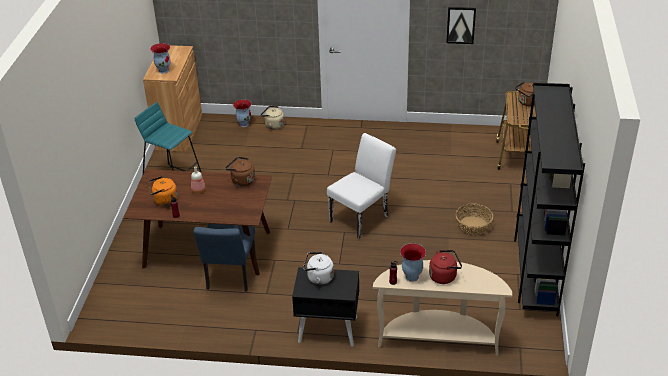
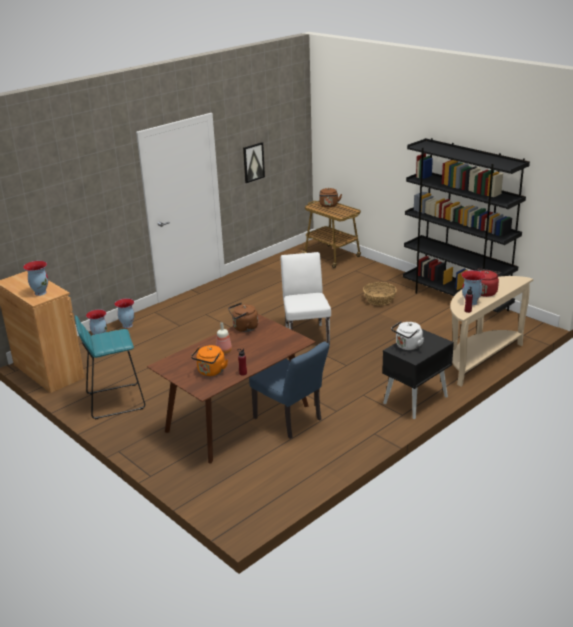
camera: 50 degrees left, 10 degrees down
(273, 125) = (127, 325): beige kettle -> vase

